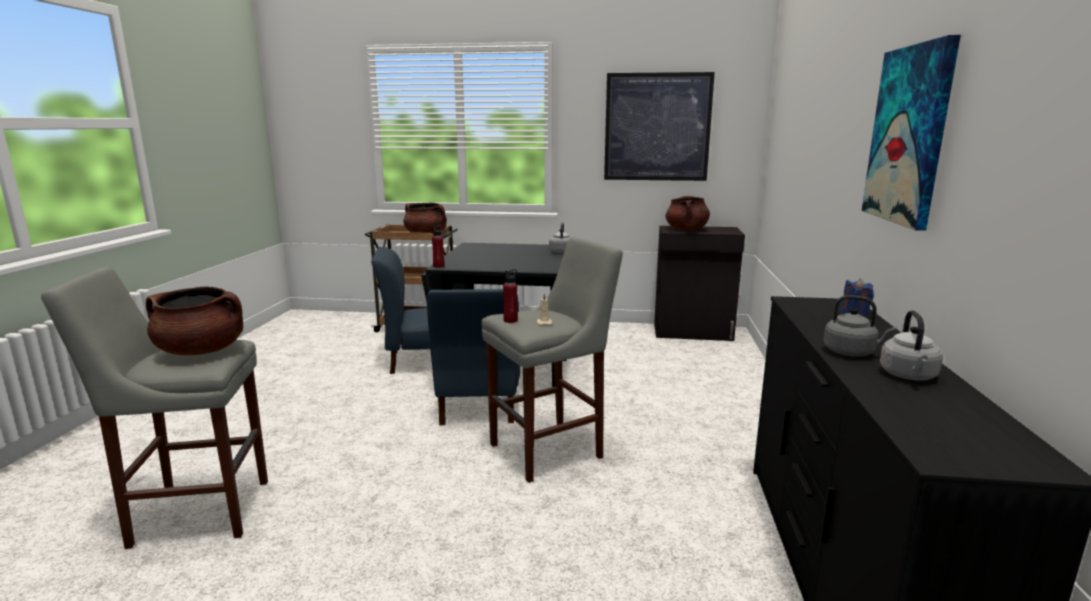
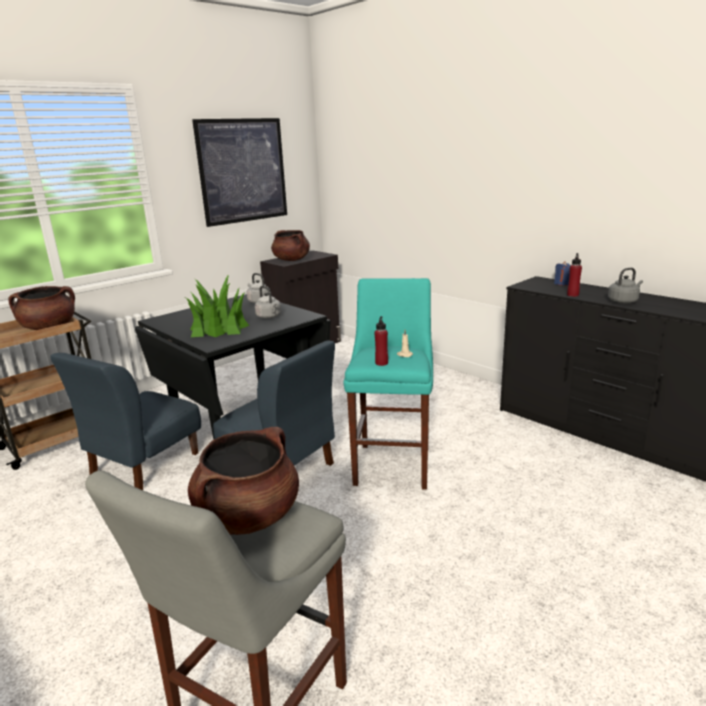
camera: 50 degrees left, 5 degrees up
(439, 266) = (209, 346): red bottle -> red bottle (572, 295)
(480, 259) = (219, 328): none -> potted plant
(551, 450) = (393, 463): grey stool -> turquoise stool
(908, 376) = (665, 303): grey kettle -> grey kettle (269, 317)
(909, 135) = (576, 169): picture -> none

